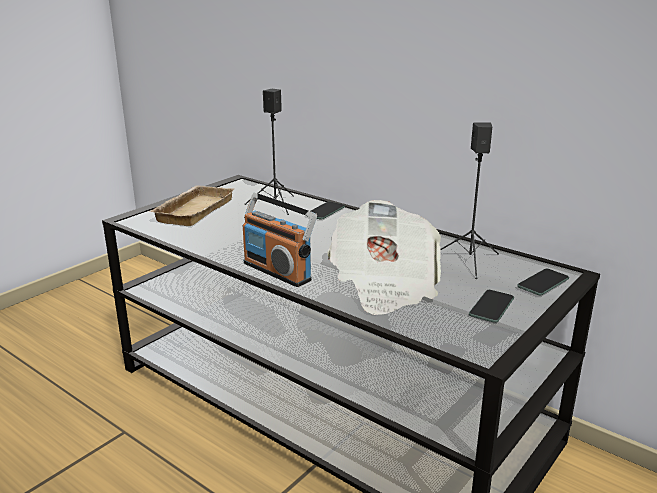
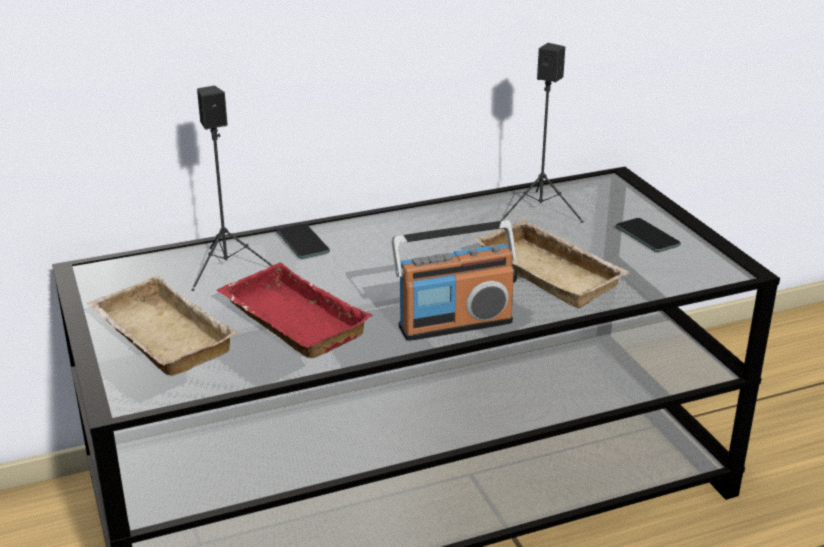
camera: 60 degrees left, 5 degrees up
(236, 231) = (288, 321): none -> red tray
(384, 285) = (553, 272): newspaper -> beige tray
(543, 283) = (622, 196): phone -> none

